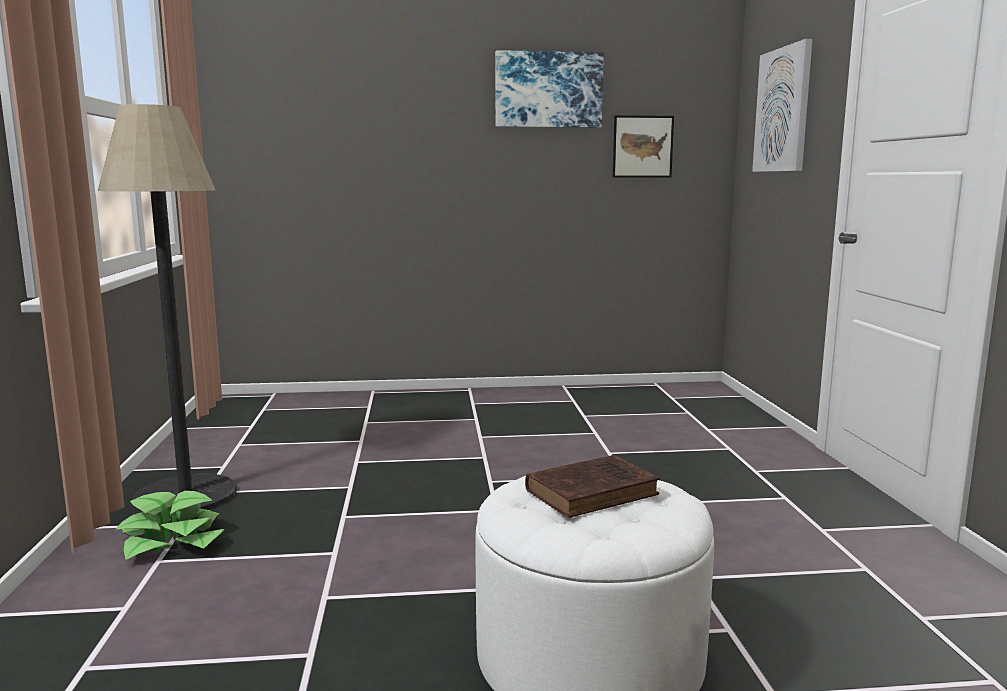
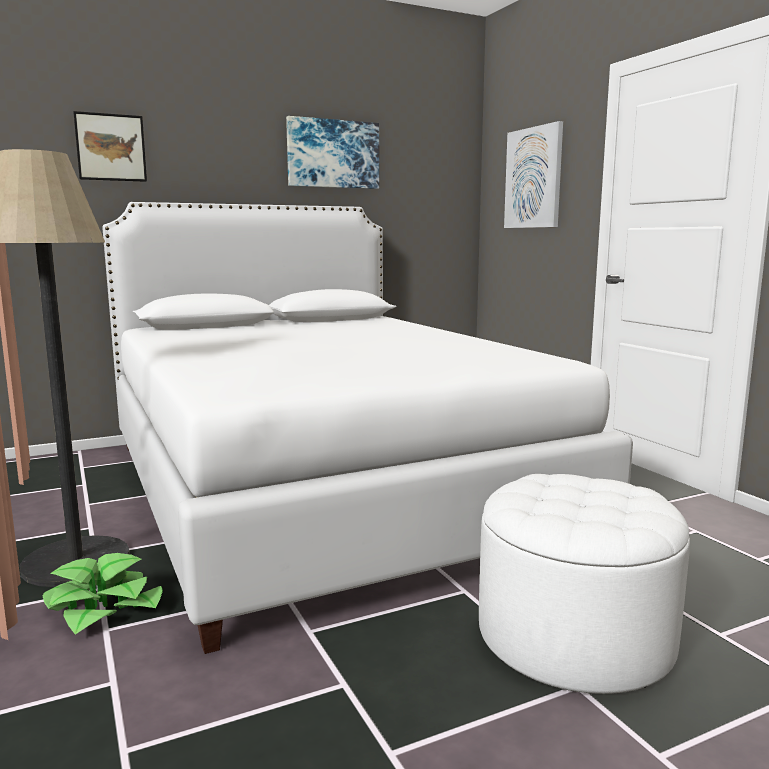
camera: 20 degrees left, 0 degrees up
(464, 458) = (323, 488): none -> white bed
(594, 492) = (577, 494): brown book -> none
(642, 146) = (410, 206): picture -> picture (111, 147)

